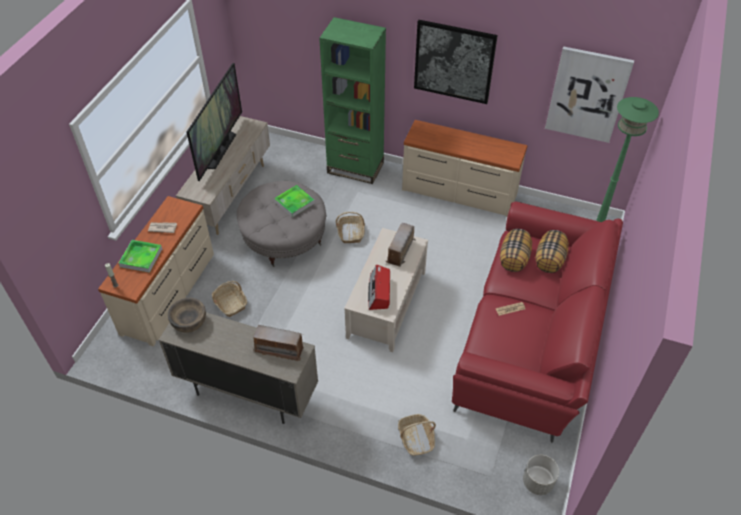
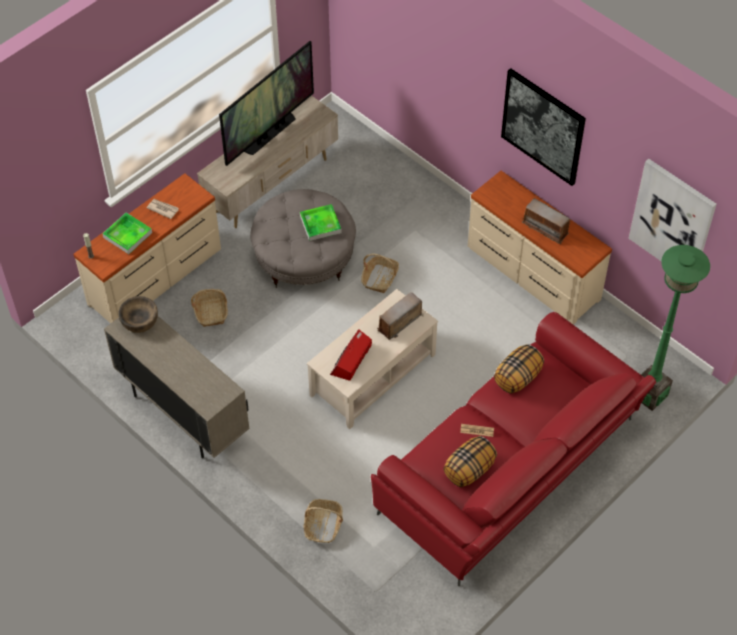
camera: 25 degrees right, 5 degrees up
(279, 349) = (209, 382): radio -> radio (545, 228)
(355, 168) = (429, 199): green bookcase -> none
(537, 482) = (418, 616): grey planter -> none
(549, 260) = (556, 394): pillow -> pillow (469, 470)

